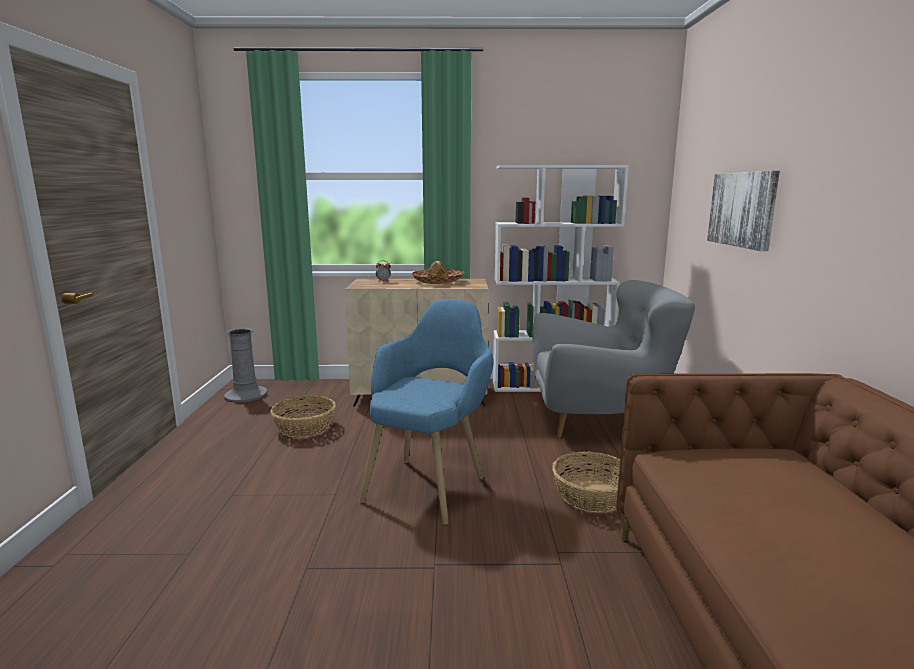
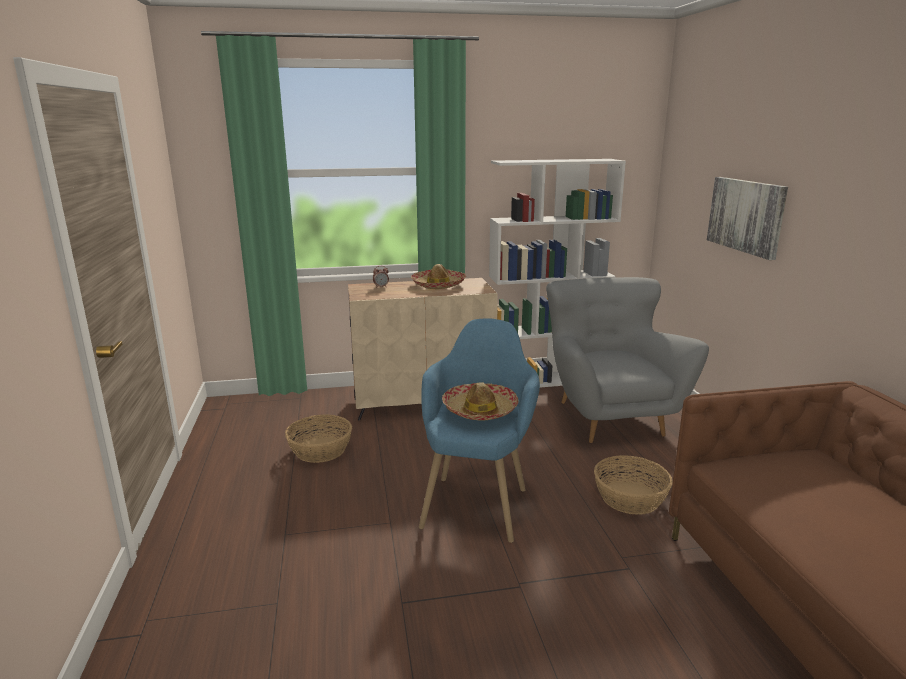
camera: 10 degrees left, 5 degrees up
(245, 395) = (234, 416): grey vase -> none
(427, 385) = (479, 410): none -> hat
(600, 421) = (608, 417): grey armchair -> grey armchair turned 90 degrees counterclockwise

